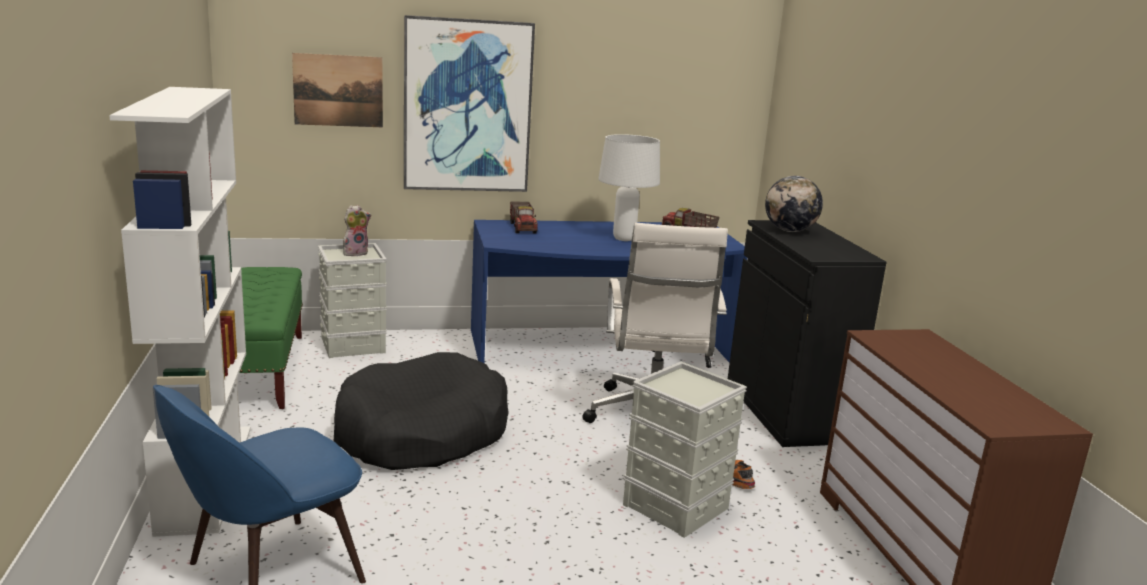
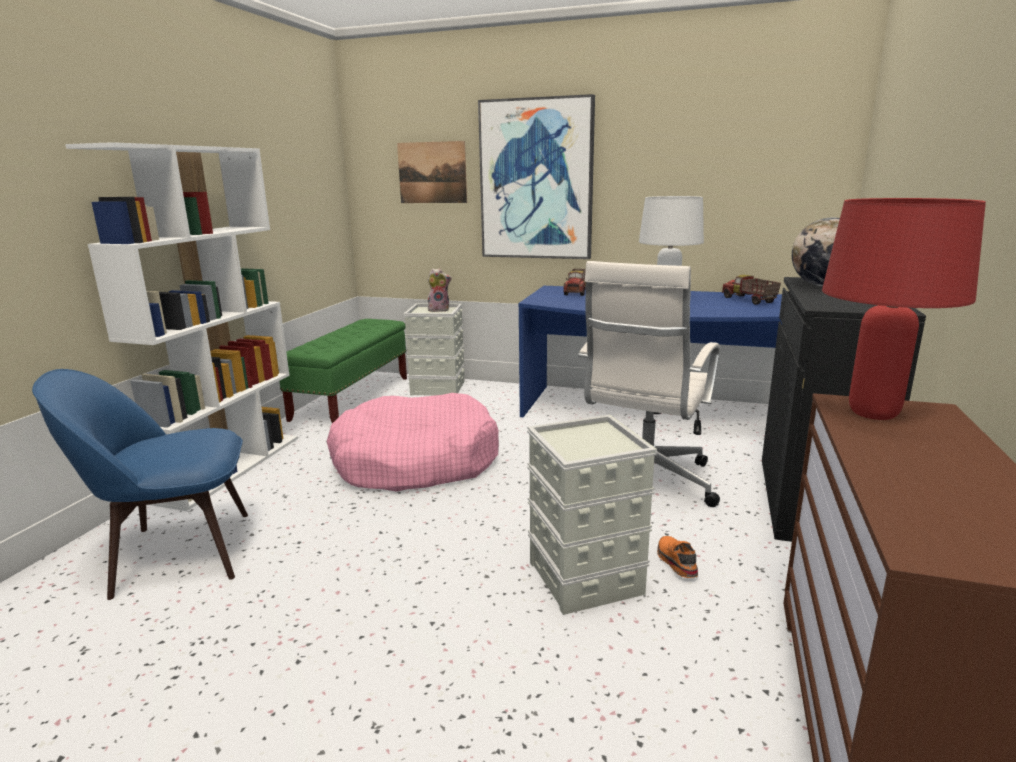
camera: 30 degrees right, 0 degrees up
(421, 433) = (415, 461): black dog bed -> pink dog bed
(895, 342) = (872, 413): none -> red table lamp

